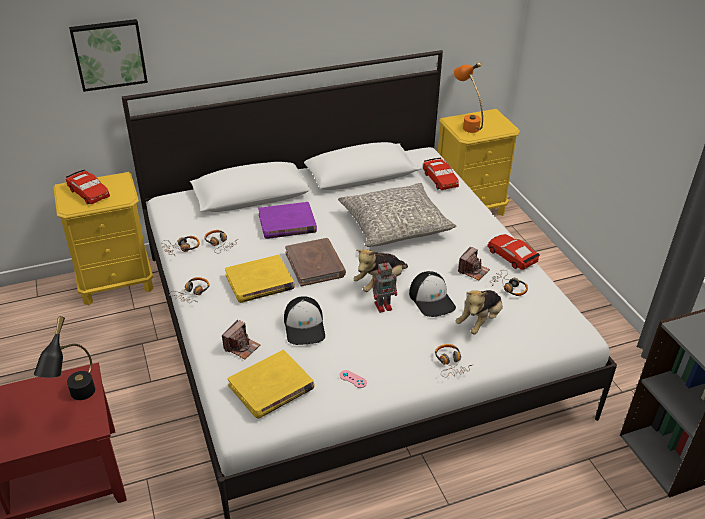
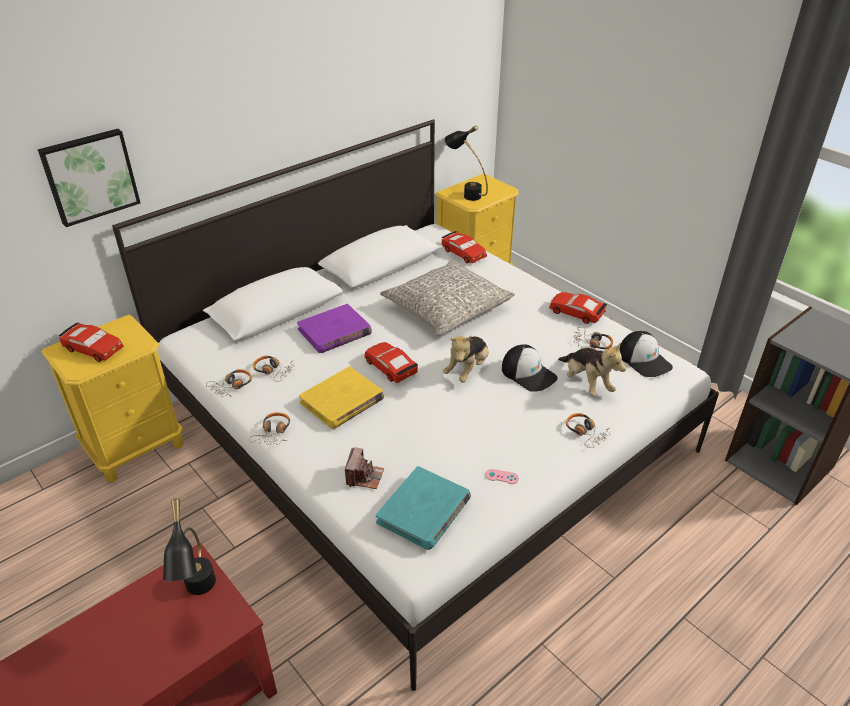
camera: 20 degrees left, 0 degrees up
(271, 387) = (424, 511): yellow book -> turquoise book
(305, 326) = (420, 435): cap -> cap (644, 360)
(315, 264) = (390, 367): brown book -> red toy car
(384, 306) = (486, 392): toy robot -> none
(466, 125) = (466, 194): orange table lamp -> black table lamp
(473, 271) = (549, 335): camera -> none
(479, 321) = (586, 383): plush toy -> plush toy turned 45 degrees counterclockwise

